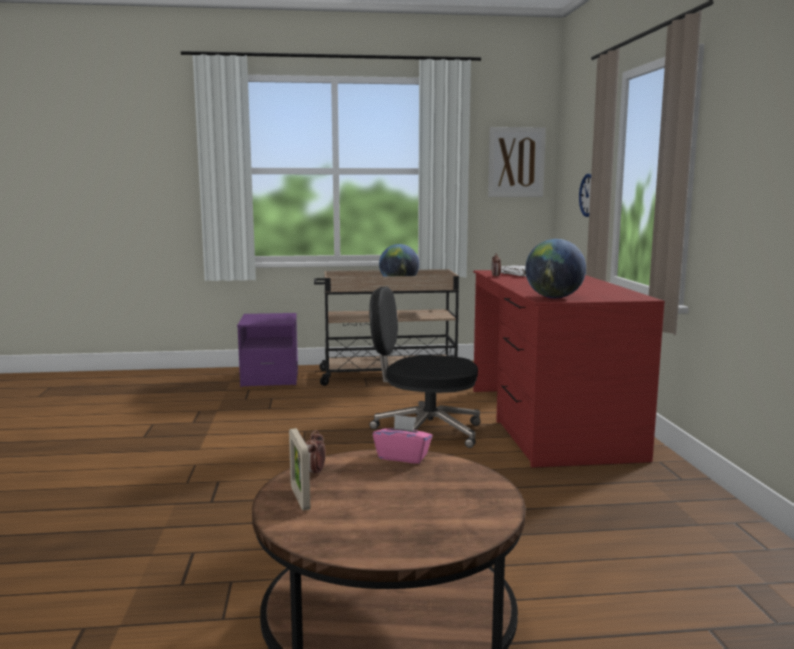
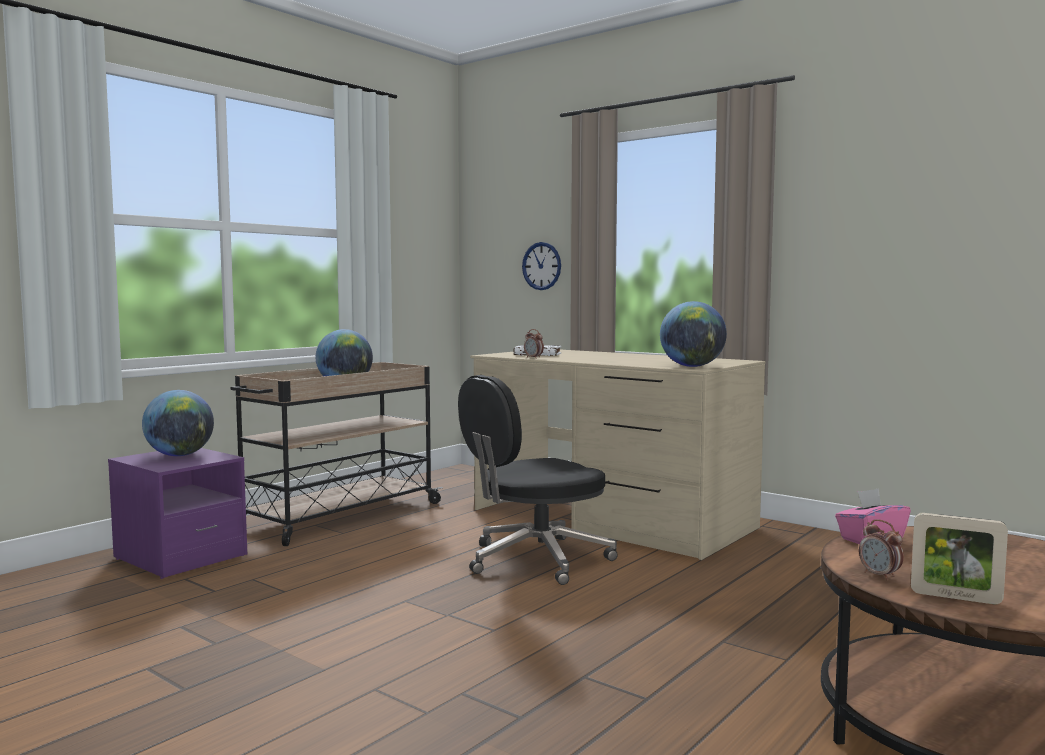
camera: 45 degrees left, 5 degrees down
(273, 317) = (180, 455): none -> globe
(516, 162) = (424, 228): picture -> none
(548, 421) = (611, 518): red desk -> beige desk

